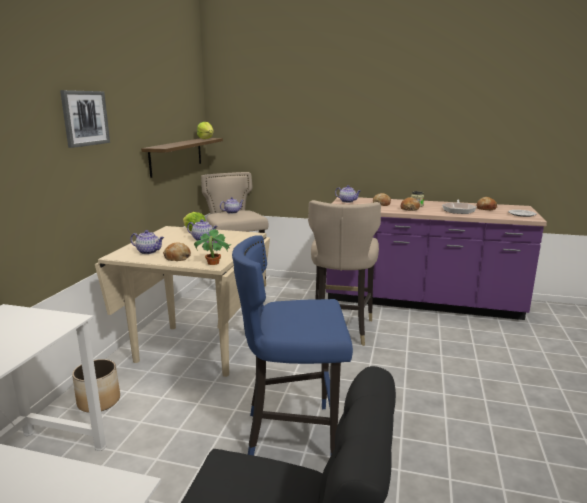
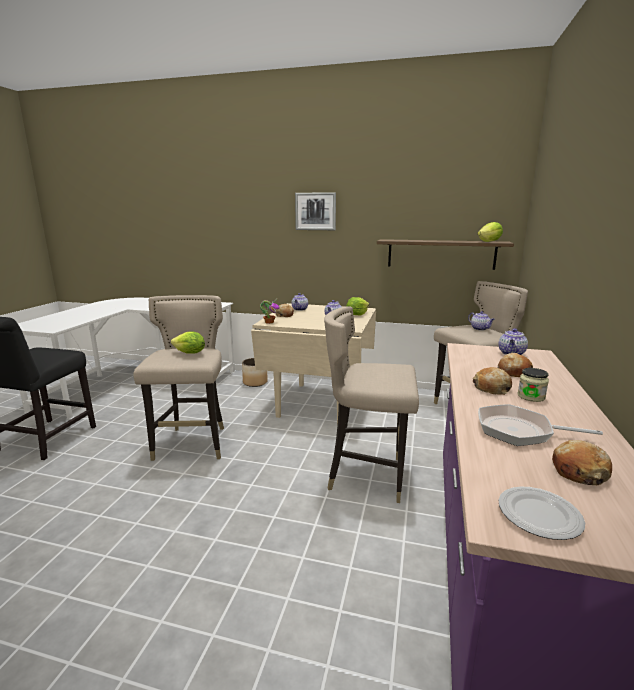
camera: 90 degrees right, 0 degrees up
(293, 434) = (193, 444): blue stool -> beige stool
(300, 309) = (190, 353): none -> lettuce

